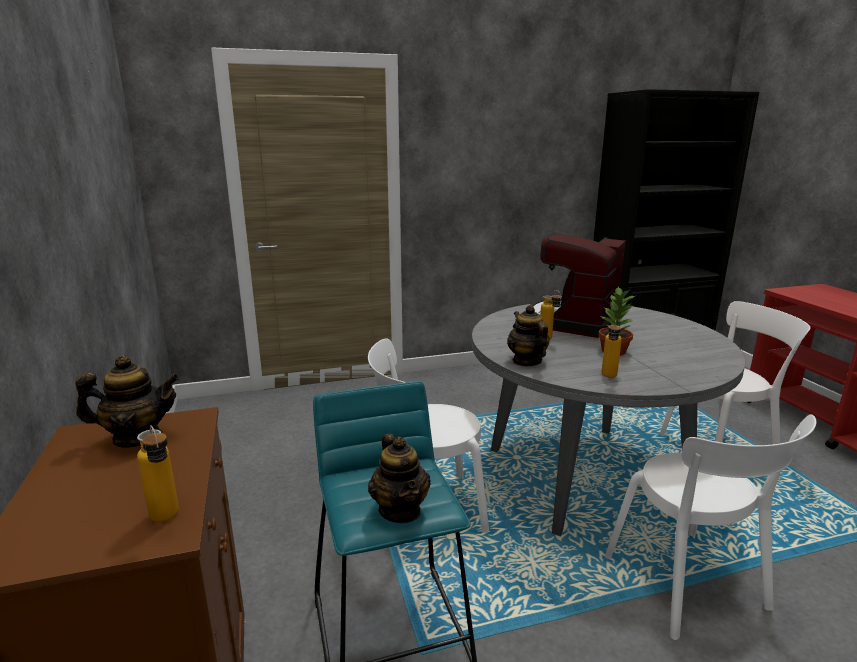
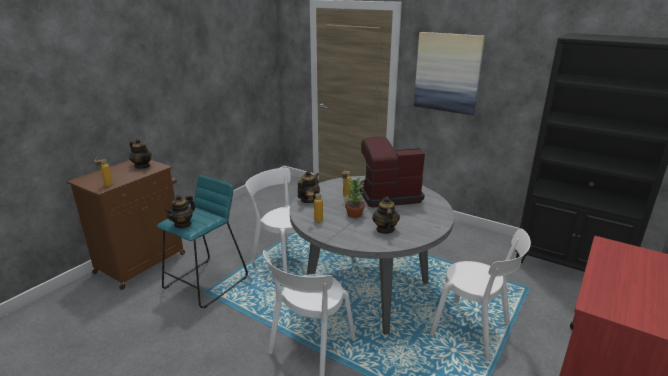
camera: 50 degrees right, 5 degrees up
(475, 157) = (447, 73): none -> picture
(678, 350) = (385, 229): none -> teapot

